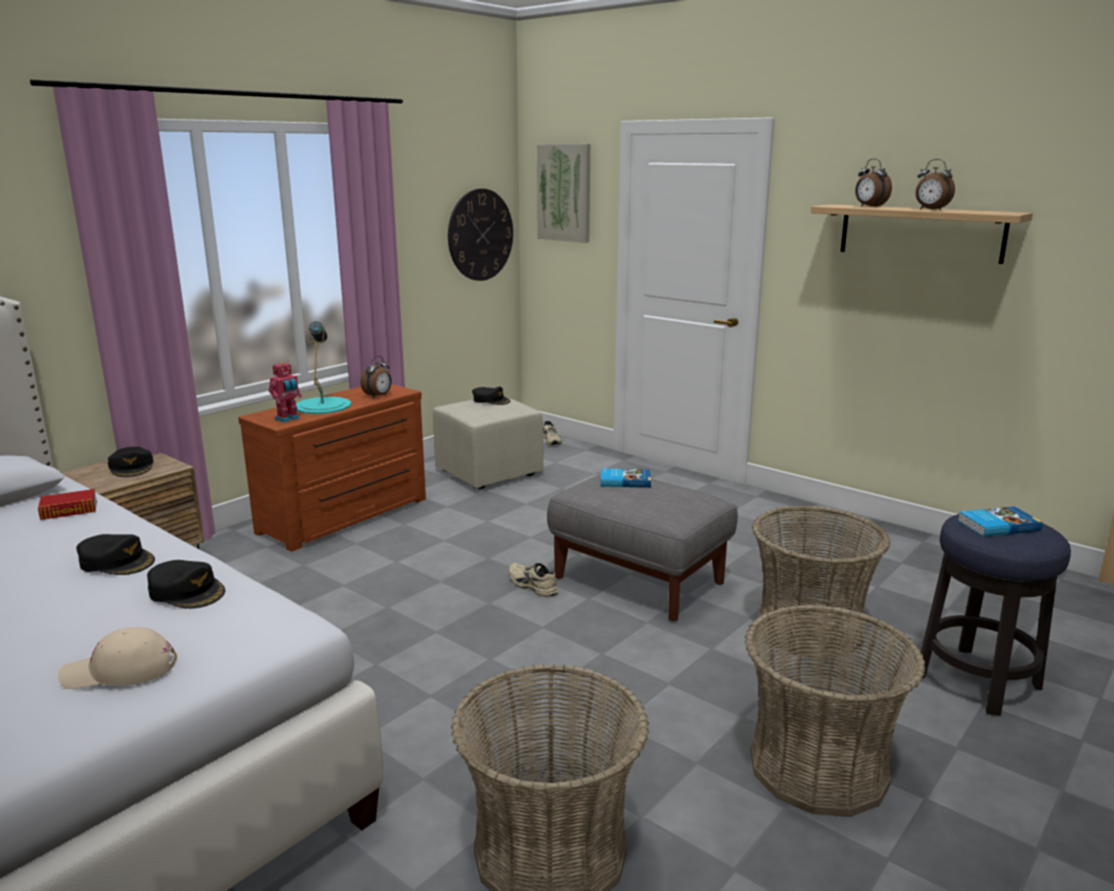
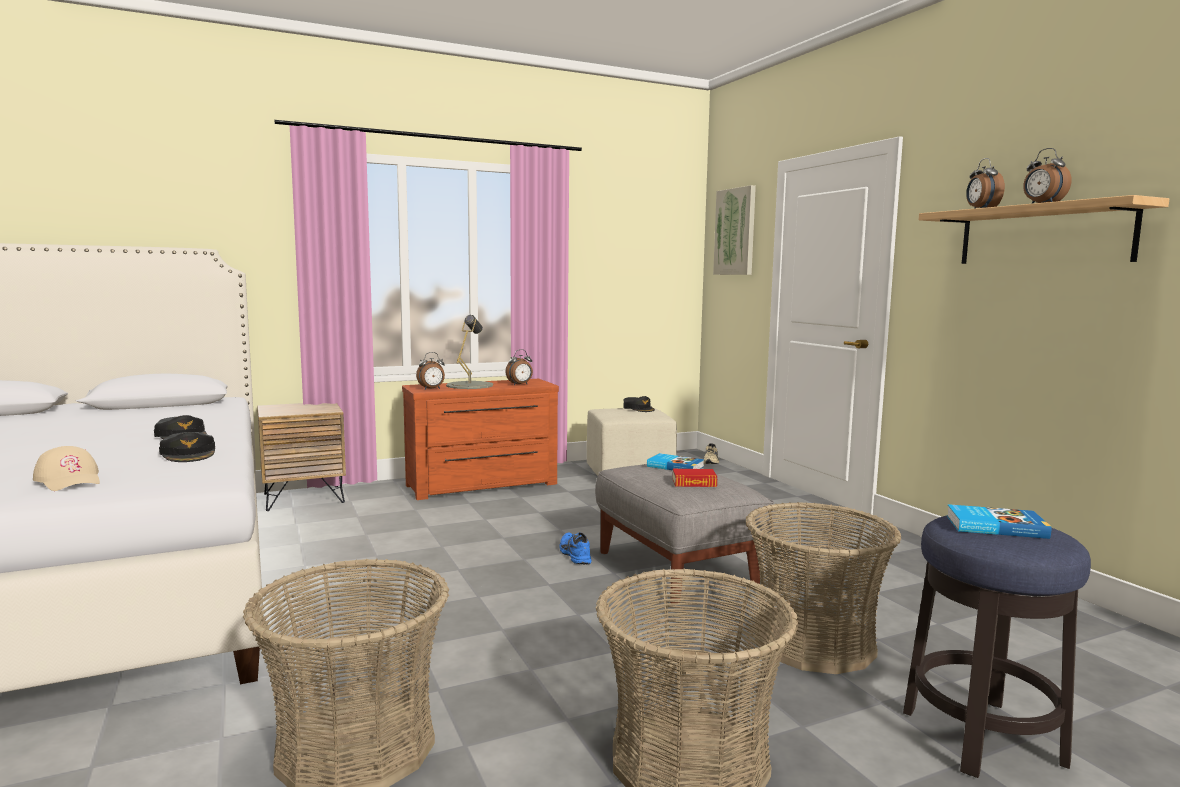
camera: 25 degrees right, 10 degrees down
(69, 510) = (208, 412): book -> book (694, 483)
(120, 671) = (70, 480): beige cap -> beige cap turned 150 degrees counterclockwise
(132, 467) = (305, 407): black cap -> none
(288, 419) = (432, 389): toy robot -> alarm clock
(322, 405) = (469, 385): turquoise table lamp -> grey table lamp
(480, 235) = (660, 269): wall clock -> none
(531, 586) = (573, 554): beige shoe -> blue shoe

